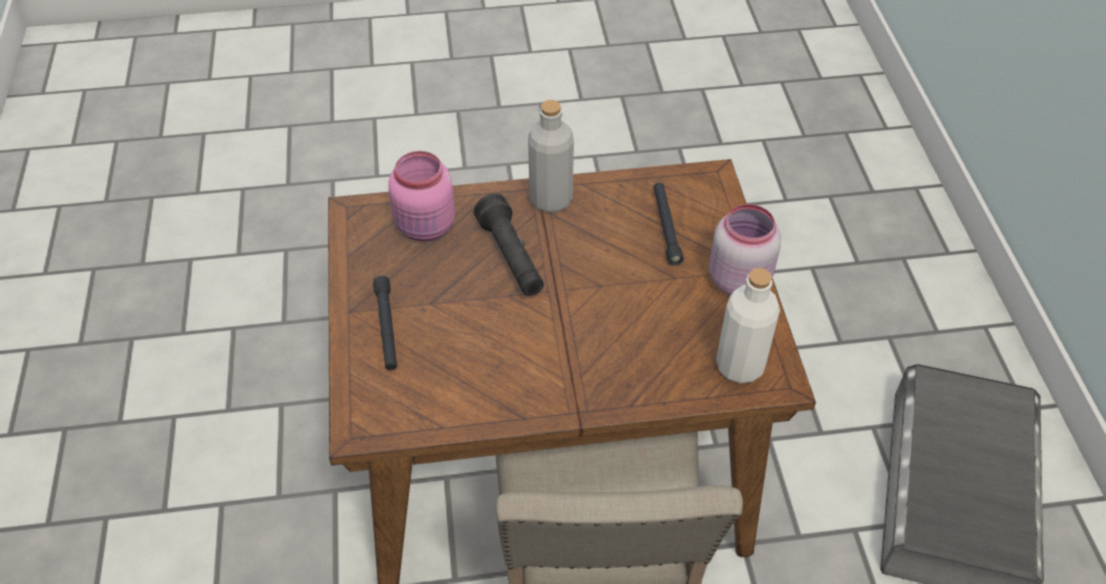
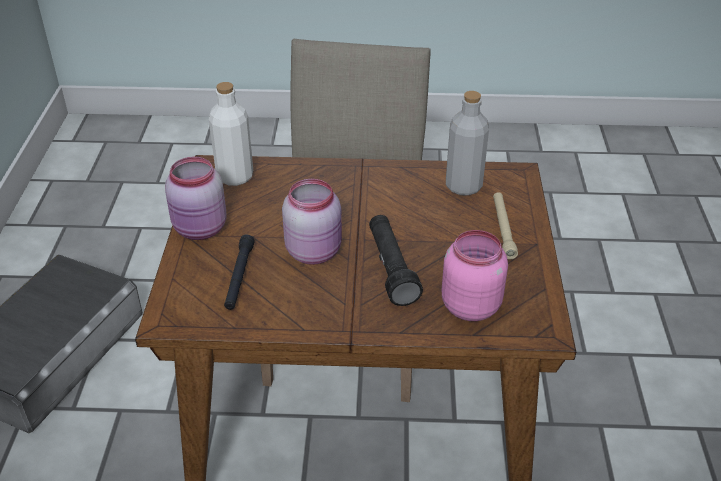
camera: 170 degrees left, 10 degrees down
(387, 328) = (503, 229): black flashlight -> beige flashlight
(551, 199) = (341, 317): grey bottle -> grey bottle (463, 186)
(599, 268) = (315, 251): none -> pink jar

